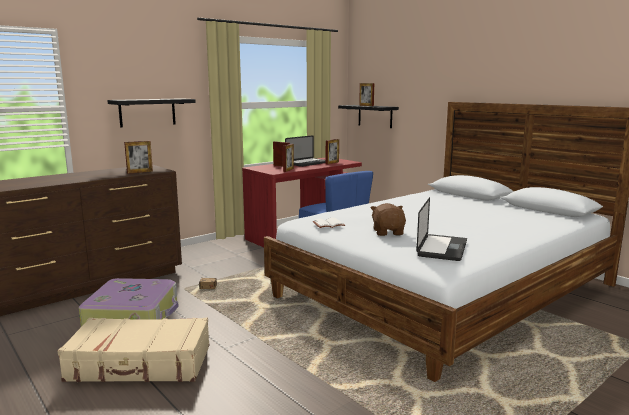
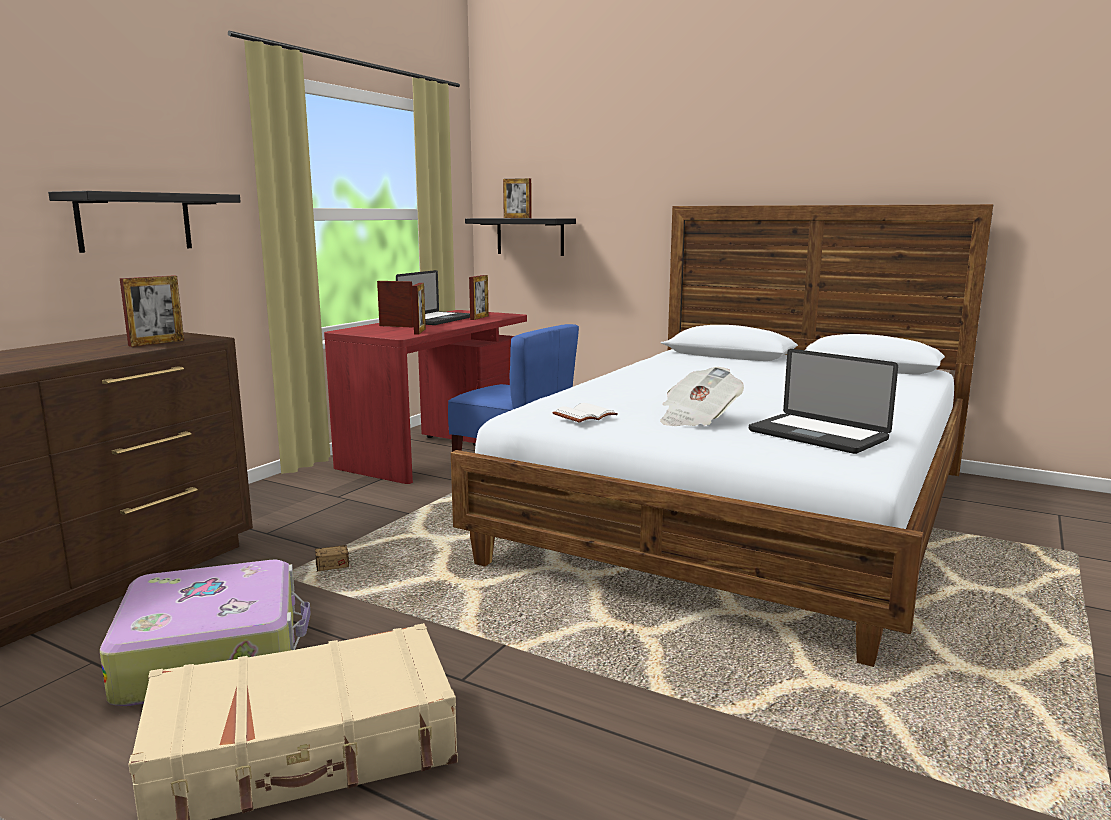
camera: 20 degrees left, 0 degrees up
(388, 232) = (697, 419): brown plush toy -> newspaper
(442, 248) = (817, 435): laptop -> laptop turned 135 degrees clockwise

